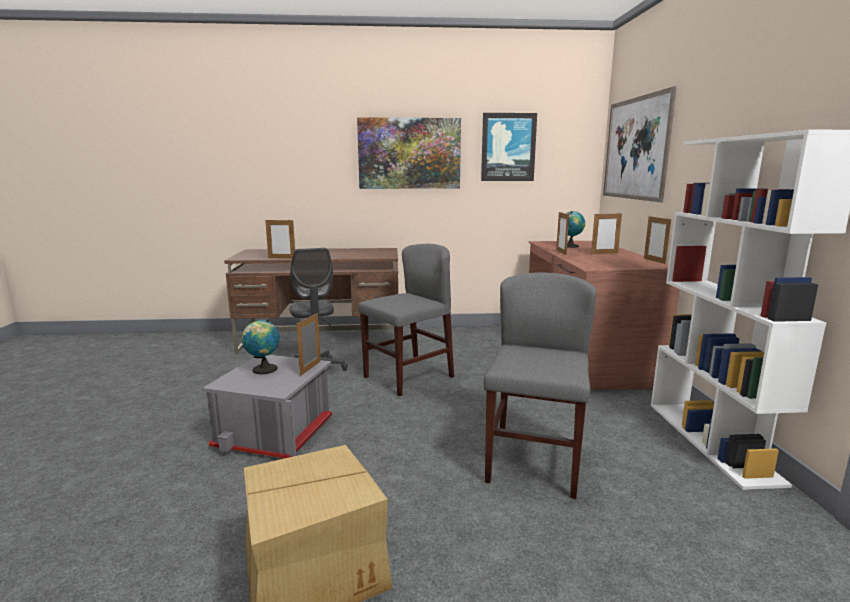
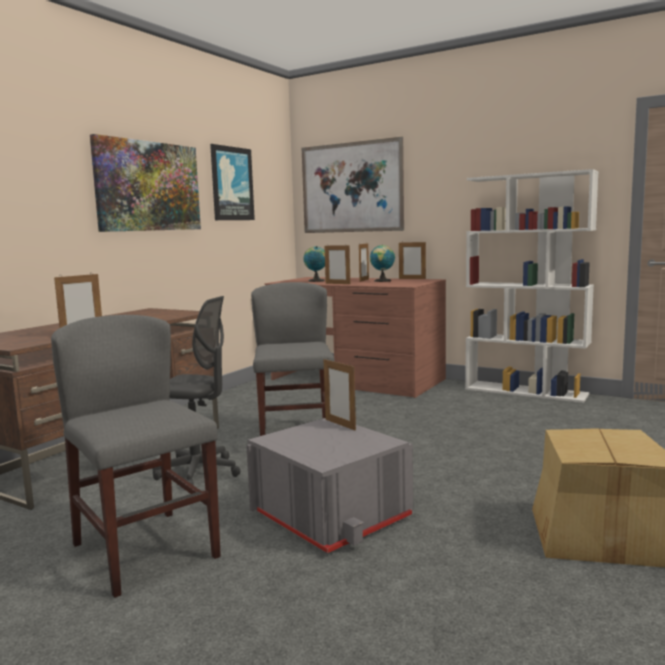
camera: 55 degrees left, 5 degrees down
(263, 370) = (310, 442): globe -> globe (382, 281)
(534, 462) = (507, 435): grey chair -> grey chair (145, 550)

